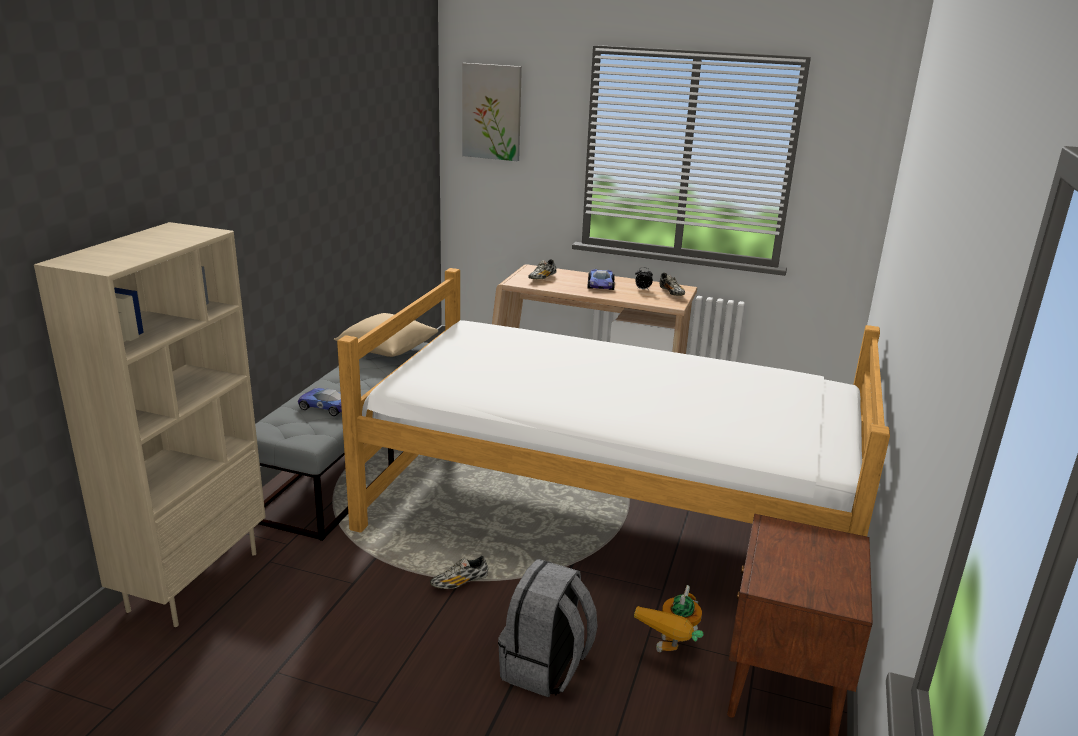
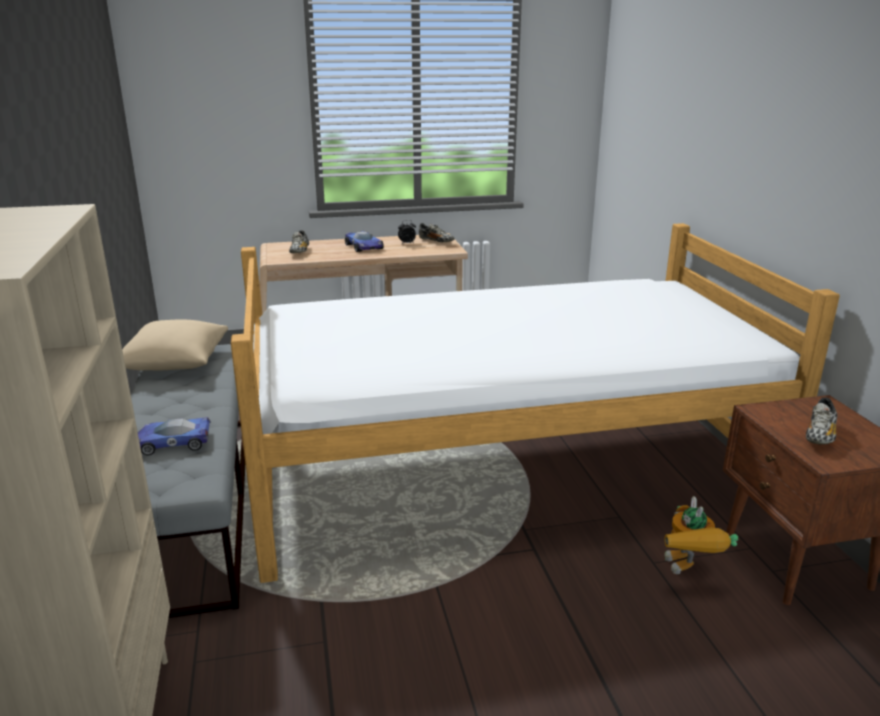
camera: 30 degrees left, 0 degrees up
(459, 583) = (438, 589): shoe -> shoe (819, 435)
(492, 112) = (191, 75): picture -> none
(545, 668) = (607, 637): grey backpack -> none

